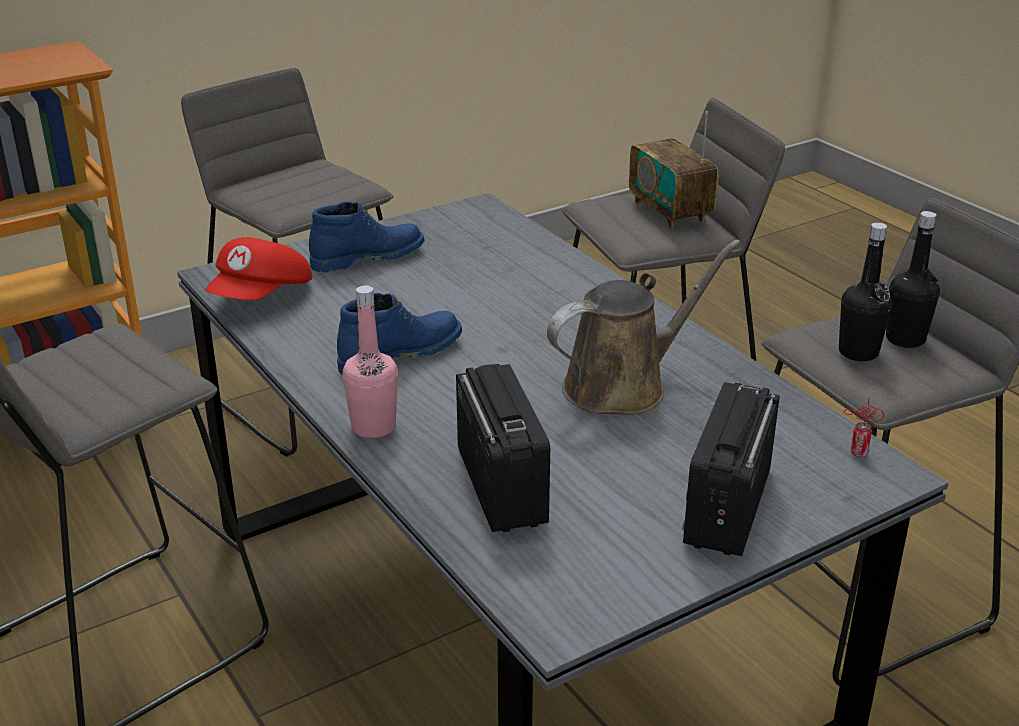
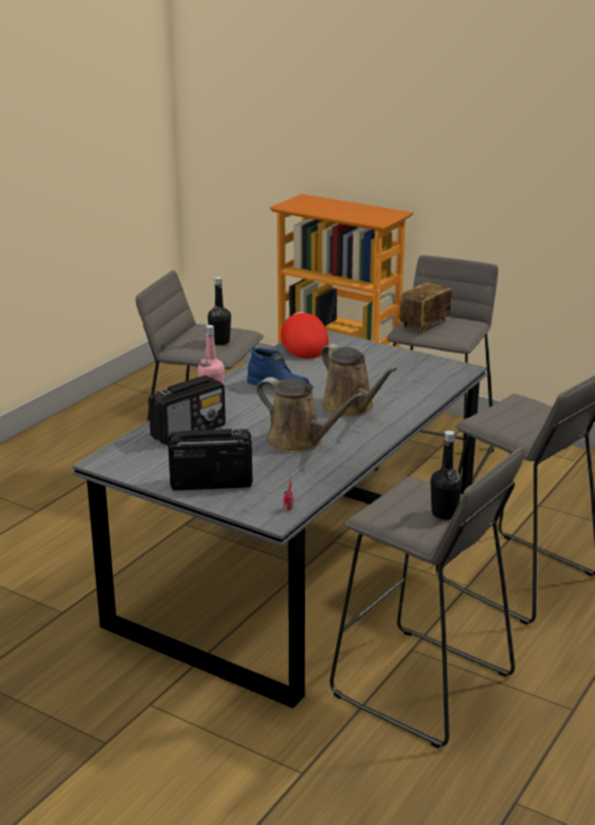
camera: 65 degrees right, 5 degrees down
(262, 297) = (302, 347): red cap -> red cap turned 75 degrees clockwise
(367, 257) = (368, 358): blue boot -> none
(535, 315) = (351, 407): none -> brown watering can
(670, 212) = (537, 421): radio -> radio (424, 324)
(858, 352) = (411, 501): black bottle -> black bottle (220, 342)

